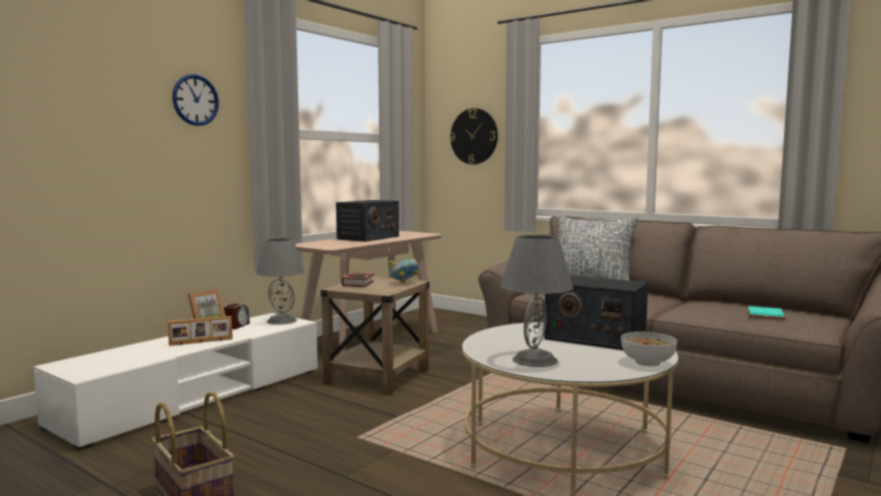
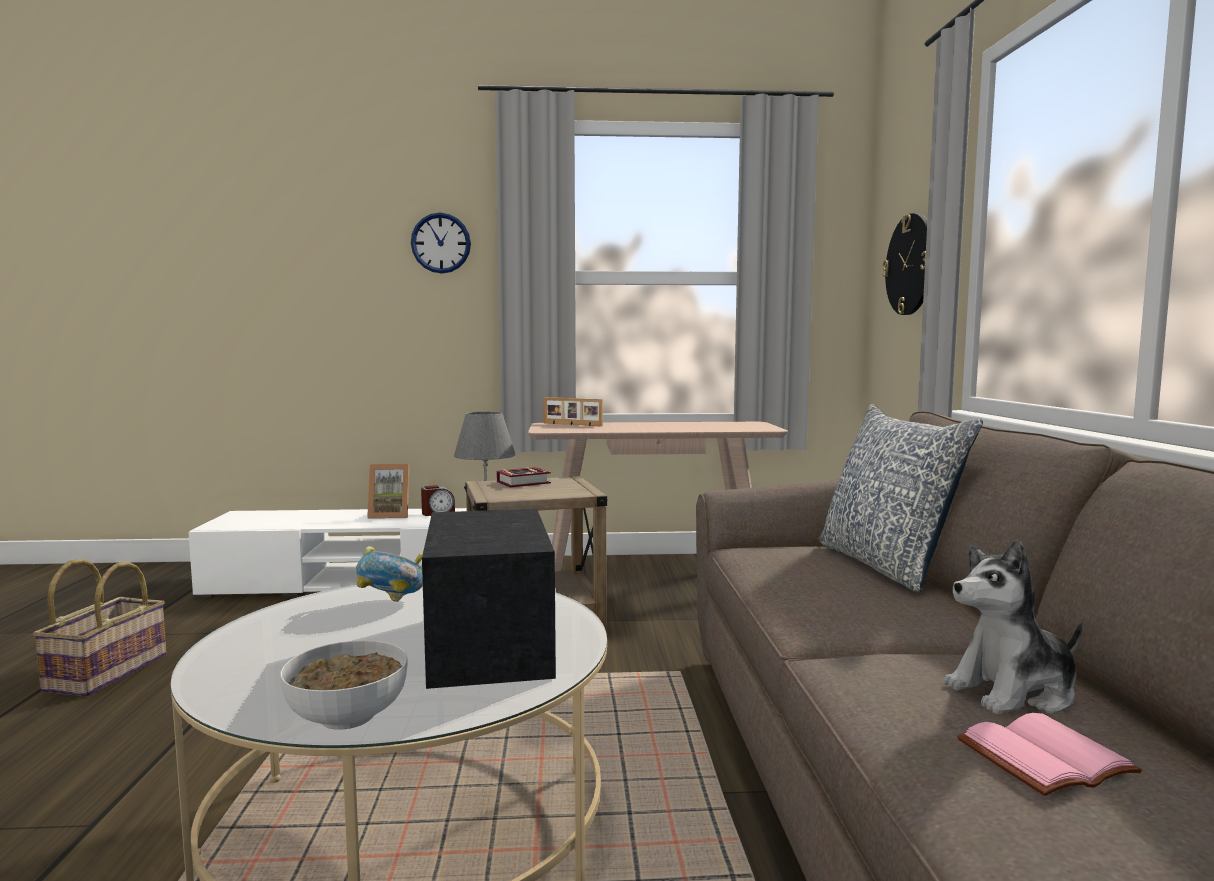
camera: 50 degrees right, 0 degrees up
(201, 342) = (360, 521): picture frame -> picture frame (572, 424)
(368, 237) = (662, 425): radio -> none
(405, 283) = (566, 492): bowl -> bowl (392, 603)
(534, 360) = (289, 637): grey table lamp -> none
(722, 306) = (1013, 692): none -> plush toy
(766, 315) = (1046, 761): turquoise book -> pink book

